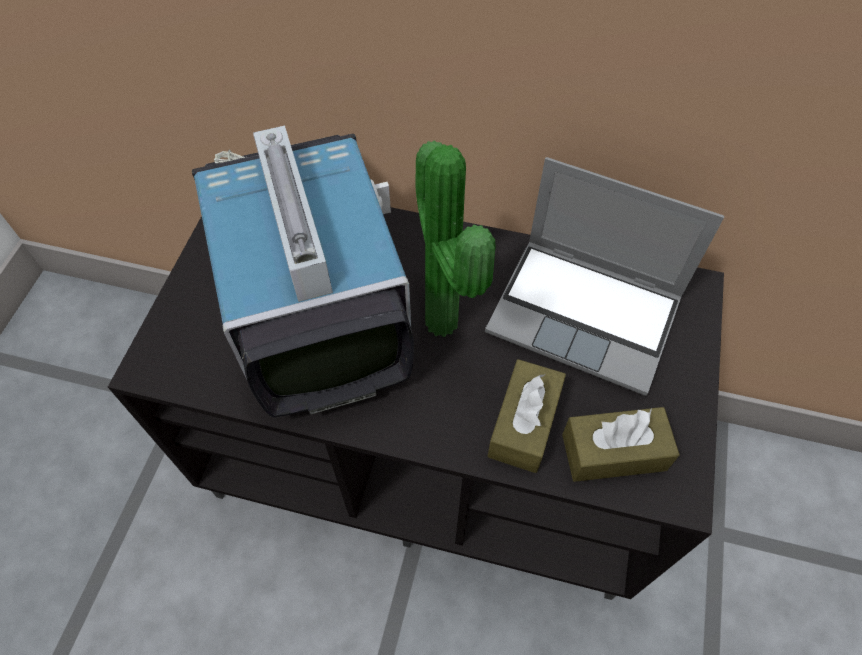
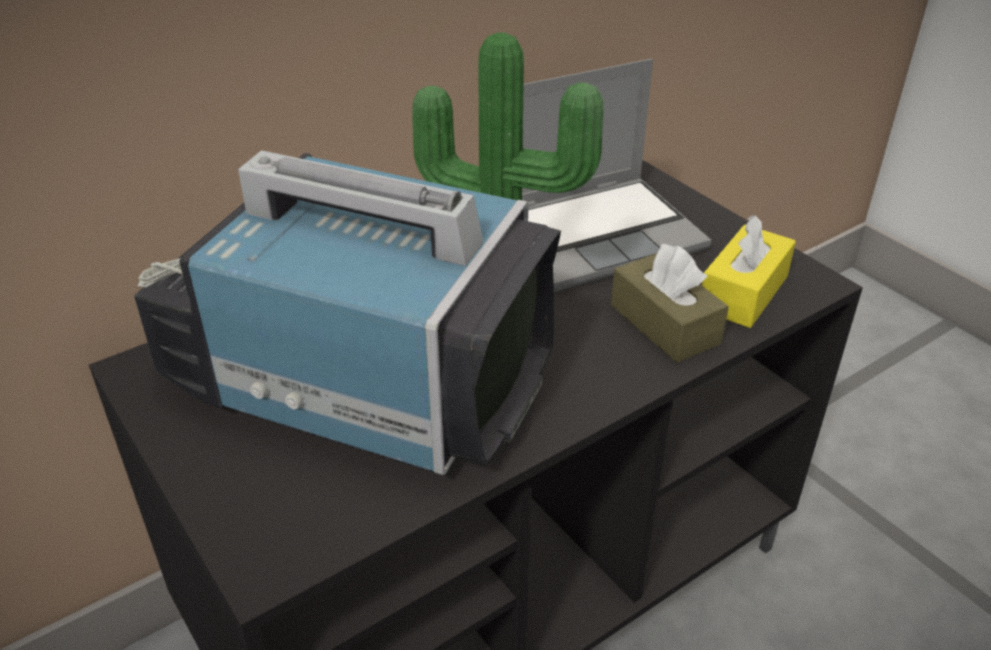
camera: 50 degrees left, 20 degrees down
(613, 452) = (743, 293): brown tissue box -> yellow tissue box

